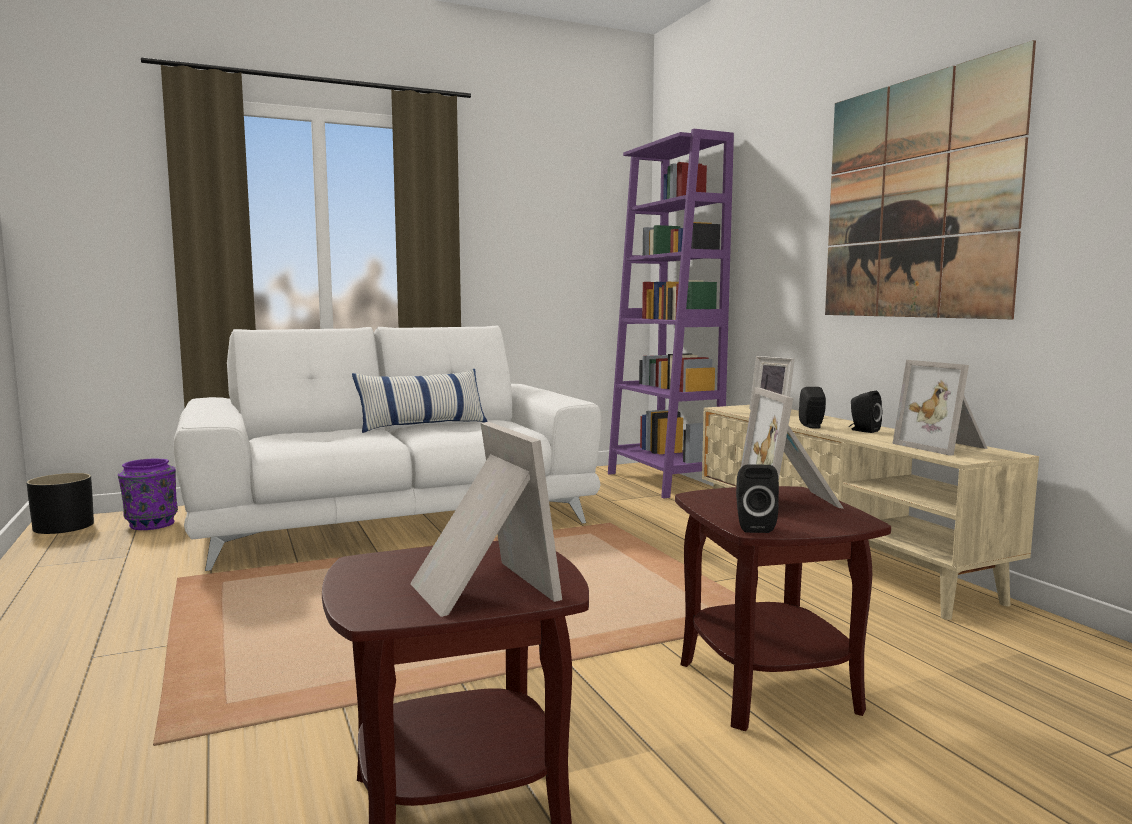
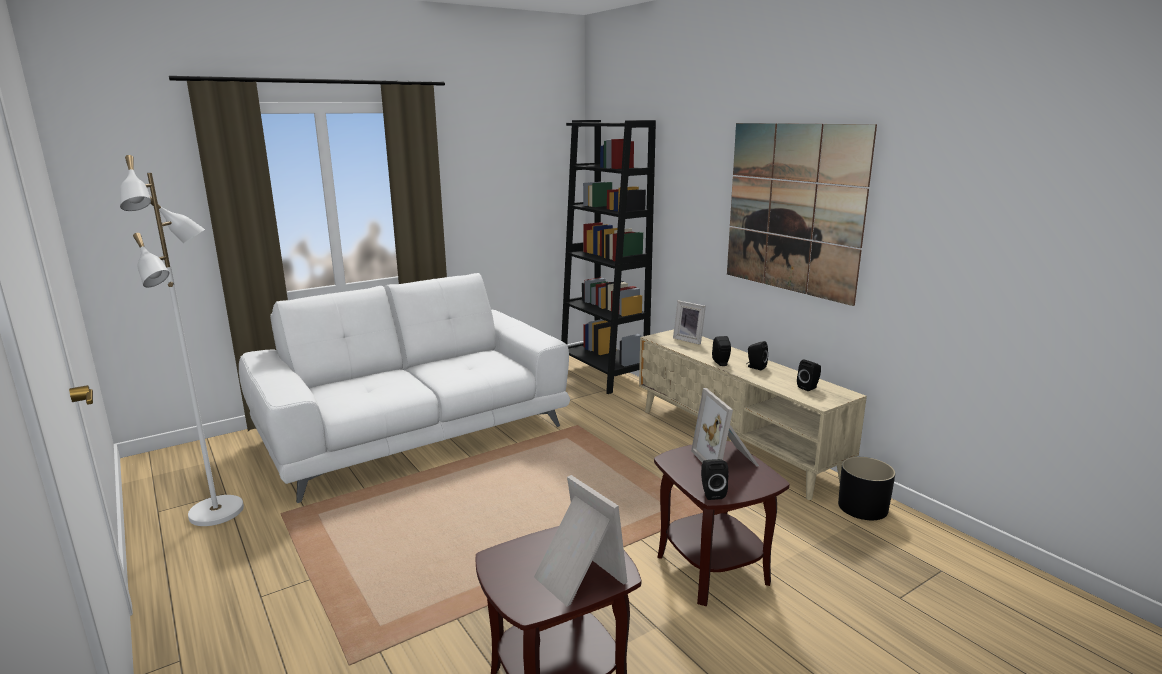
camera: 10 degrees left, 10 degrees up
(64, 526) = (152, 464): black planter -> black planter (862, 507)
(104, 572) = (218, 512): none -> white floor lamp
(150, 524) = (224, 456): purple vase -> none
(422, 425) = (434, 364): pillow -> none
(662, 482) = (603, 375): purple bookcase -> black bookcase
(943, 446) = (809, 387): picture frame -> black speaker

